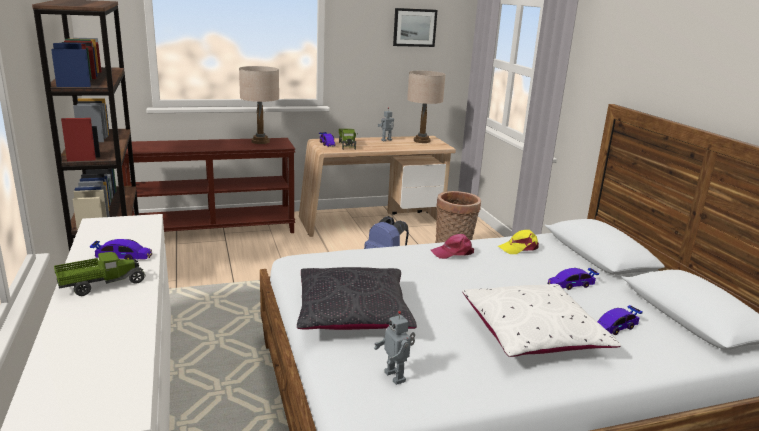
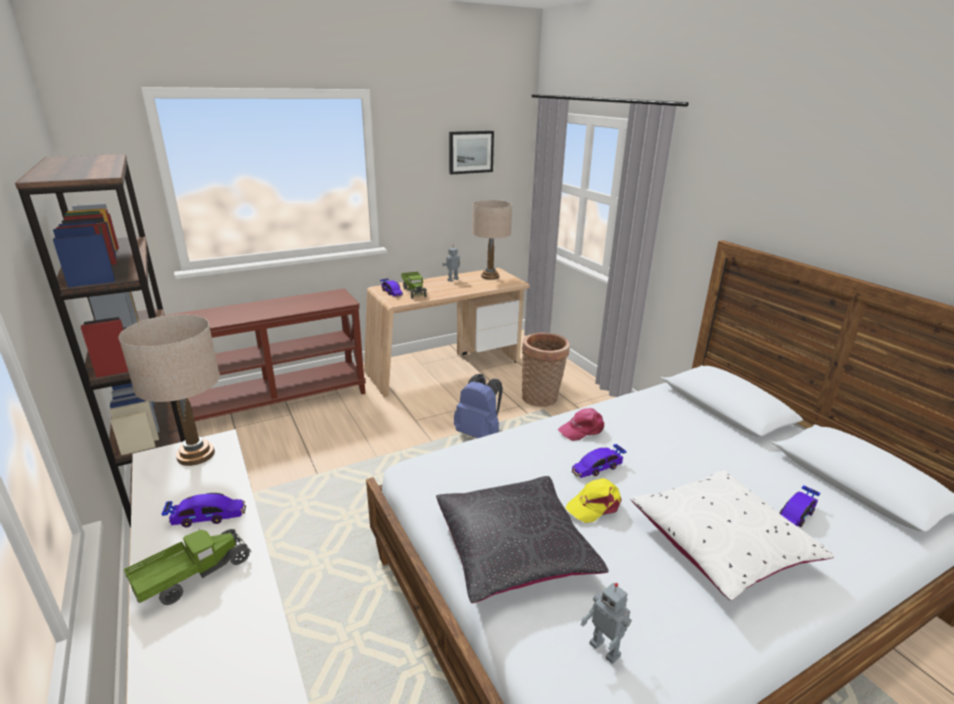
camera: 10 degrees left, 5 degrees up
(260, 141) = (316, 298): beige table lamp -> beige table lamp (195, 455)
(519, 248) = (646, 411): yellow cap -> yellow cap (595, 505)
(571, 285) = (722, 458): toy car -> toy car (597, 468)

